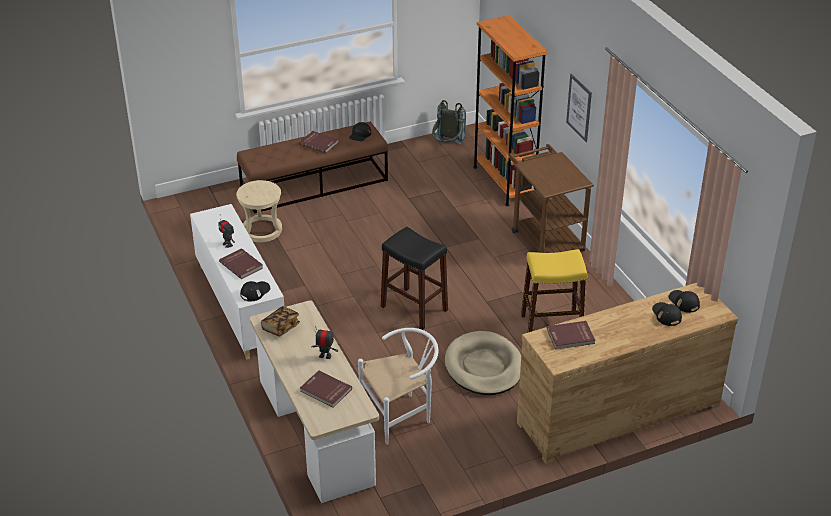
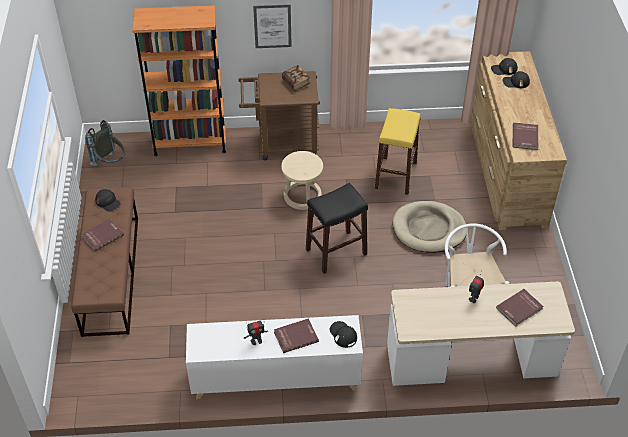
camera: 70 degrees left, 10 degrees up
(262, 230) = (162, 334): beige stool -> beige stool (302, 196)
(280, 327) = (423, 320): book -> book (296, 83)

